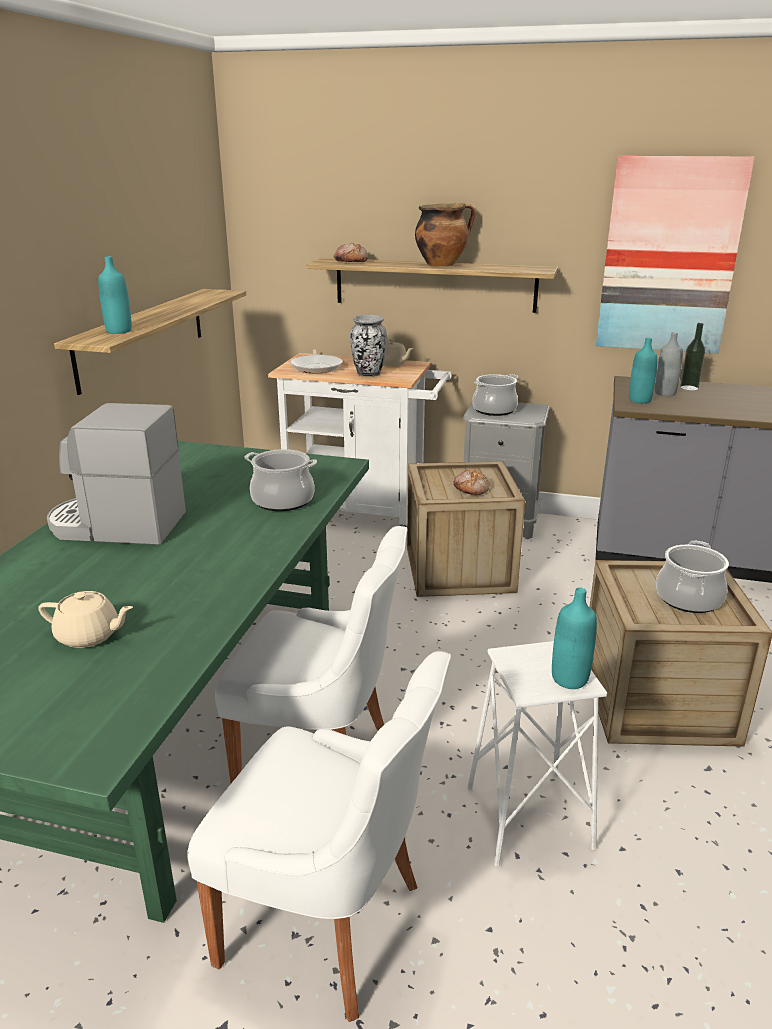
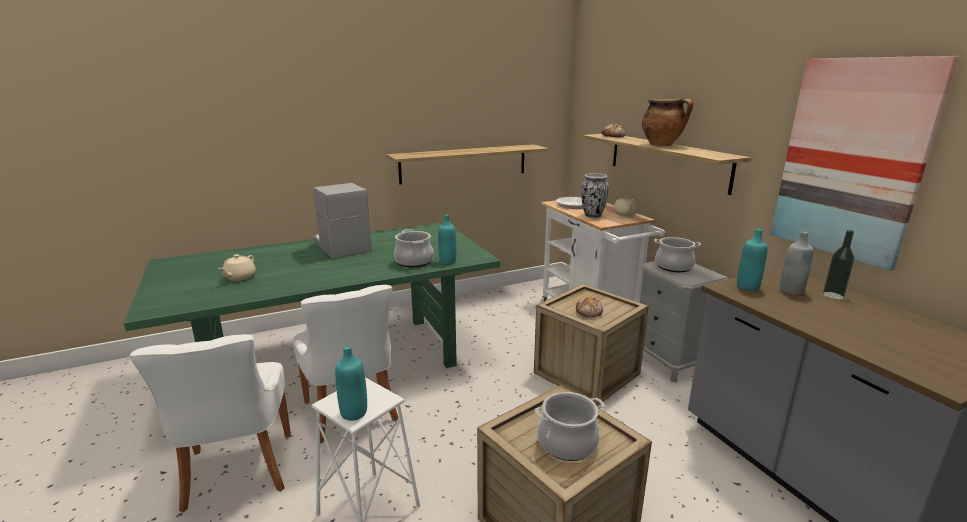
camera: 50 degrees right, 5 degrees down
(89, 636) = (239, 277): beige teapot -> beige teapot turned 45 degrees clockwise
(119, 331) = (422, 154): turquoise bottle -> turquoise bottle (447, 261)

